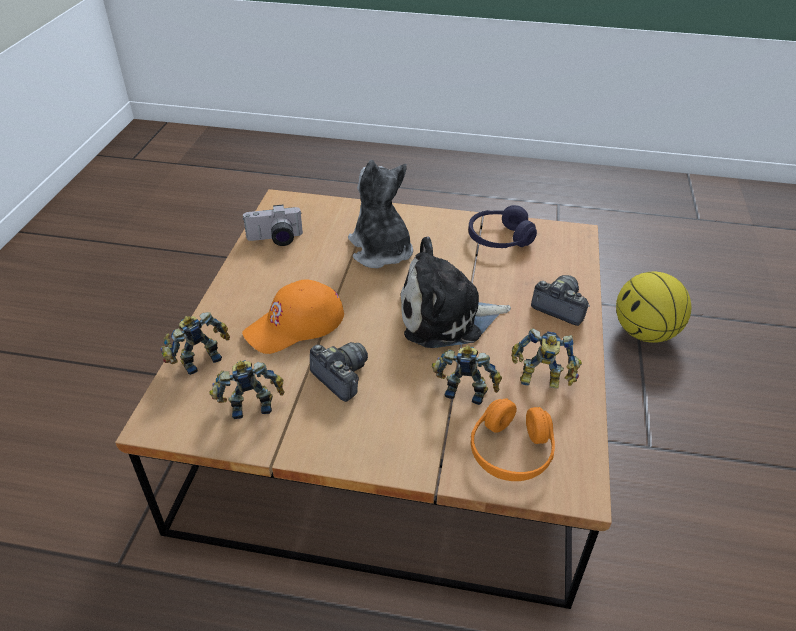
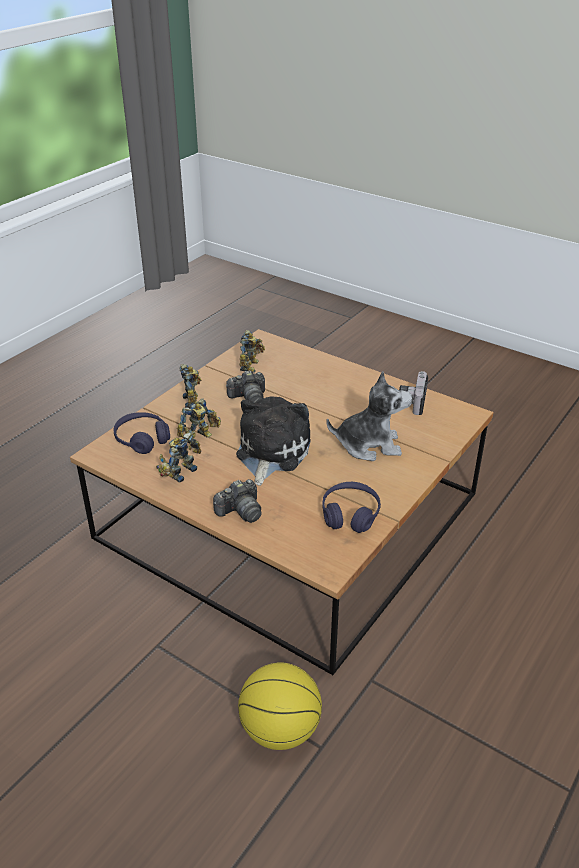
camera: 115 degrees right, 5 degrees down
(198, 359) = (301, 356): toy robot -> toy robot (194, 400)
(295, 325) = (308, 391): orange cap -> none
(511, 451) = (142, 439): orange headphones -> purple headphones

